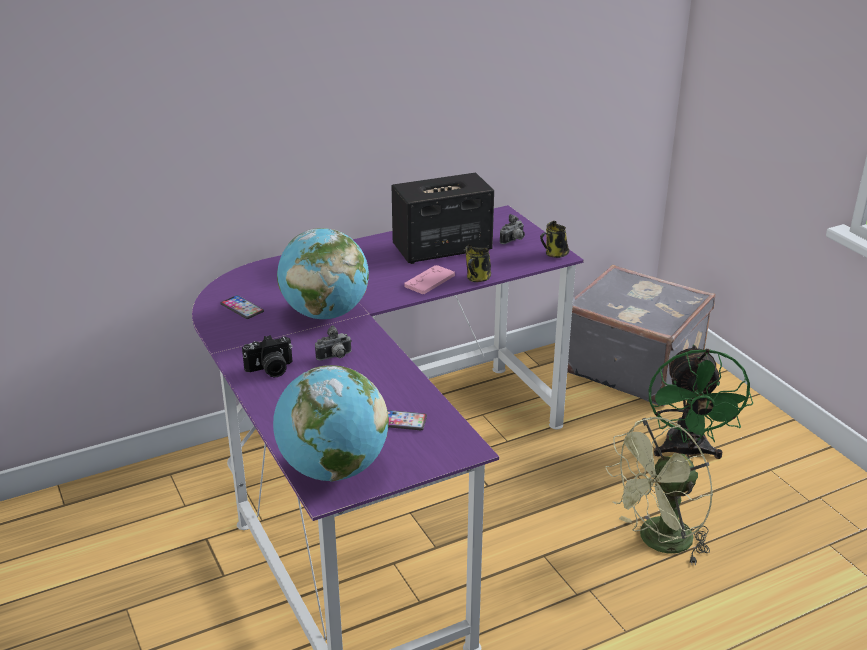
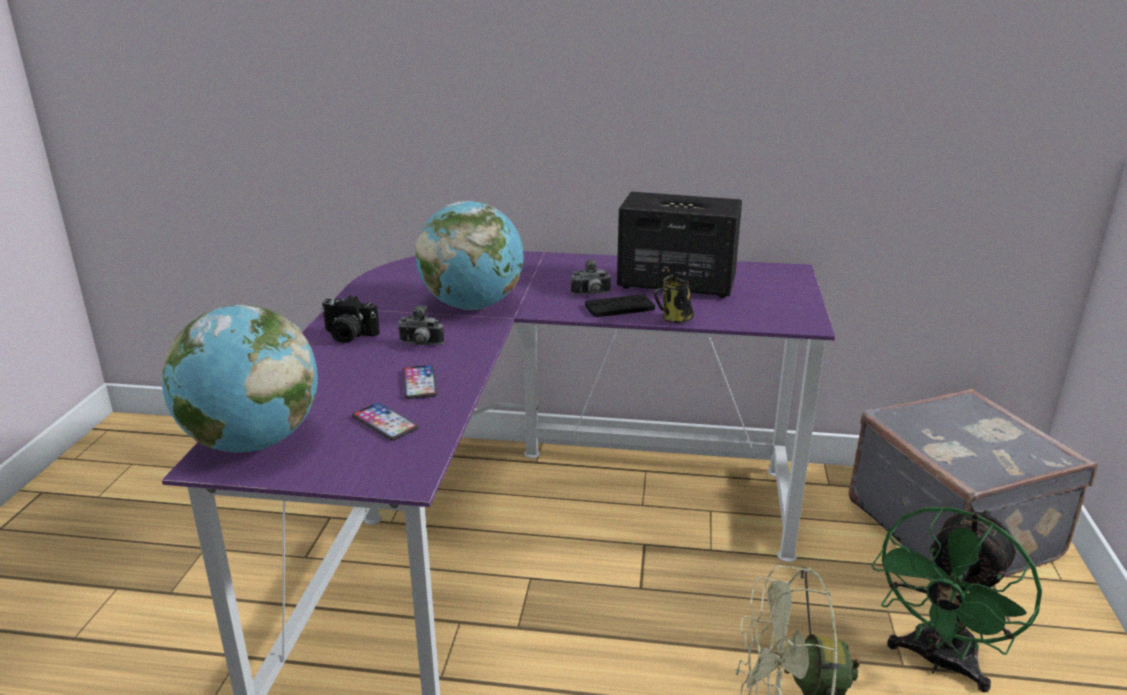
camera: 35 degrees right, 5 degrees down
(242, 308) = (408, 280): phone -> phone (419, 383)
(429, 281) = (619, 307): pink game controller -> black game controller
(513, 241) = (770, 297): camera -> camera (591, 294)
(555, 254) = (803, 322): mug -> none

